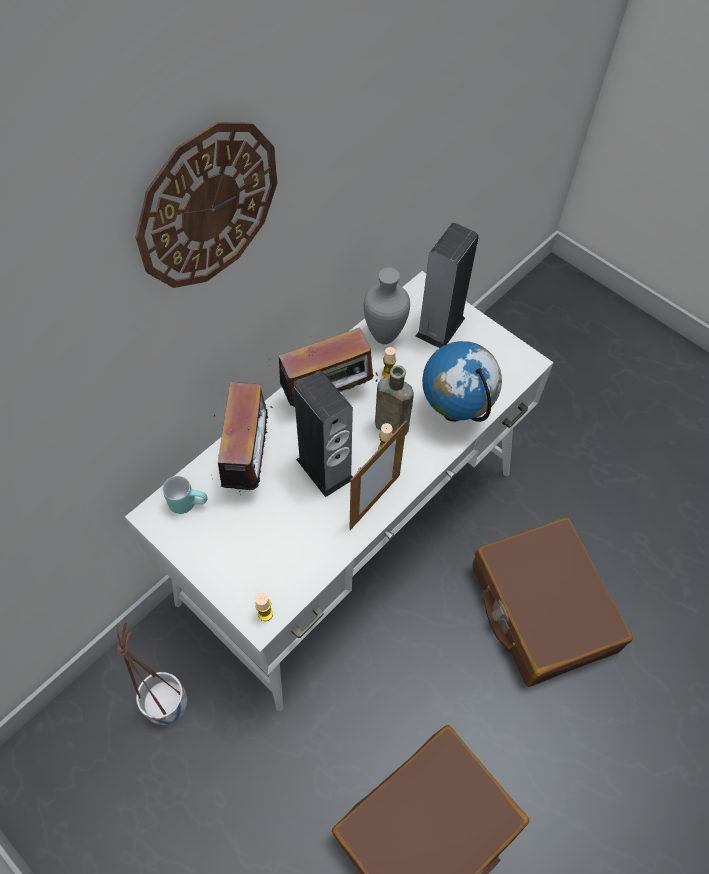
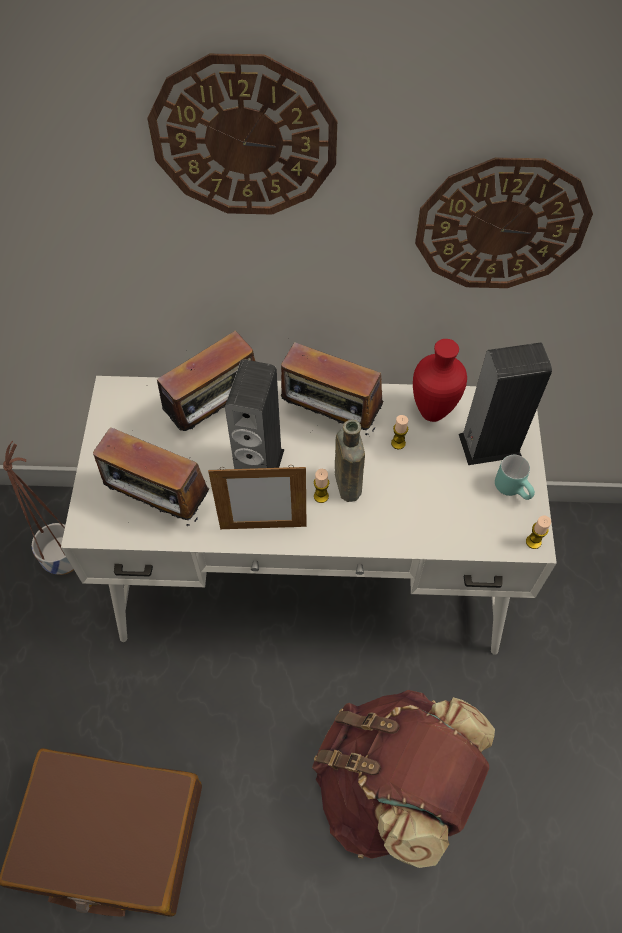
camera: 50 degrees right, 0 degrees up
(189, 502) = (143, 404): turquoise mug -> turquoise mug (514, 489)
(265, 613) = (94, 526): candle -> candle (533, 542)
(289, 554) = (159, 503): none -> radio
(381, 158) = (501, 225): none -> wall clock
(383, 335) = (432, 411): grey vase -> red vase
(455, 412) = (413, 521): globe -> none
(541, 608) = (391, 784): brown suitcase -> brown backpack

